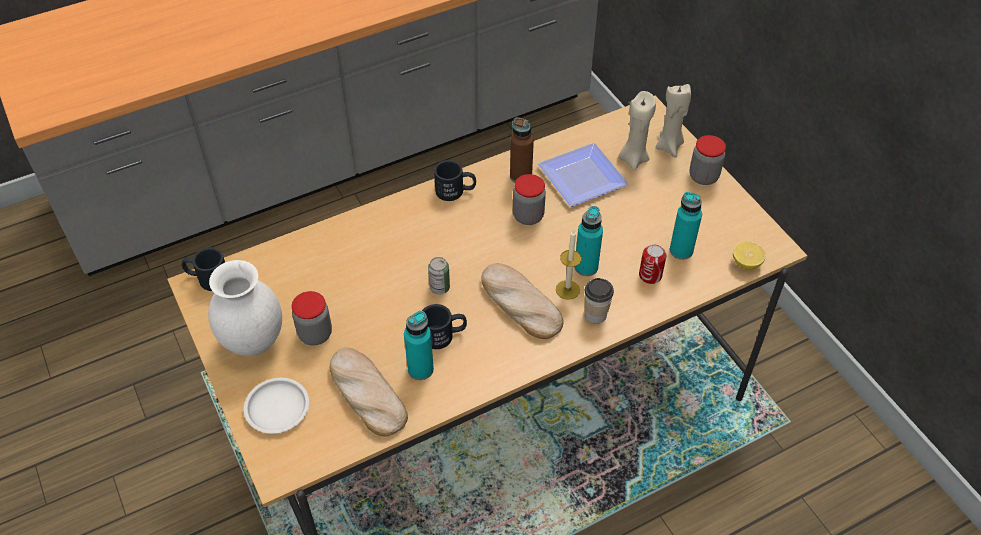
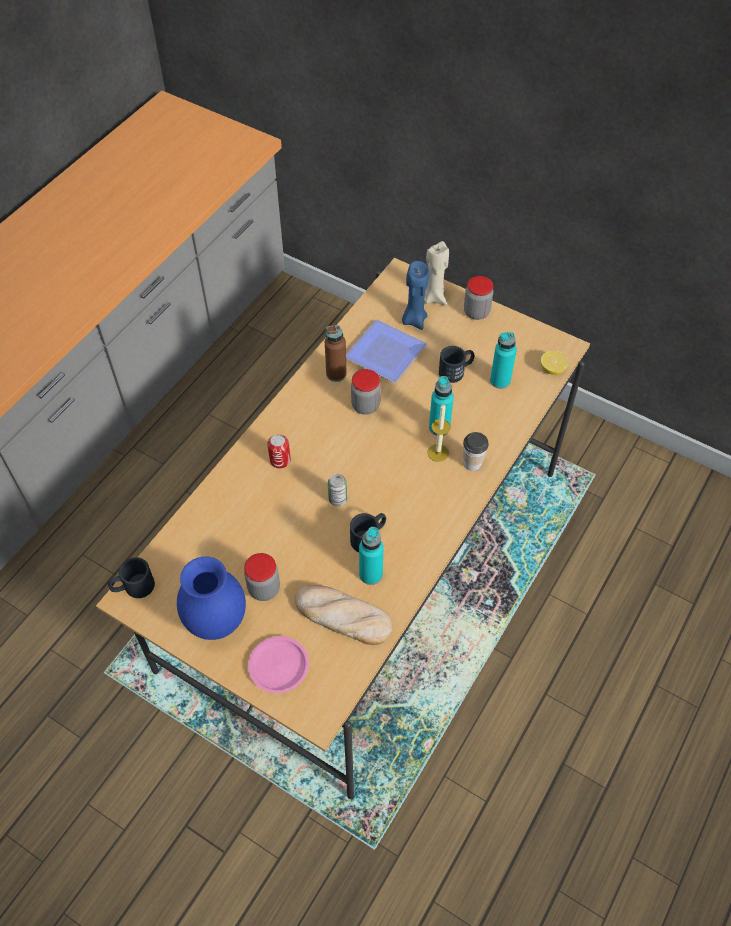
camera: 30 degrees left, 5 degrees up
(252, 342) = (215, 622): white vase -> blue vase
(278, 408) = (279, 665): white plate -> pink plate
(455, 191) = (292, 410): black mug -> black mug (456, 371)
(519, 303) = (409, 482): bread -> none
(633, 159) = (414, 320): beige candle -> blue candle
(650, 275) = (491, 412): can -> can (280, 460)

